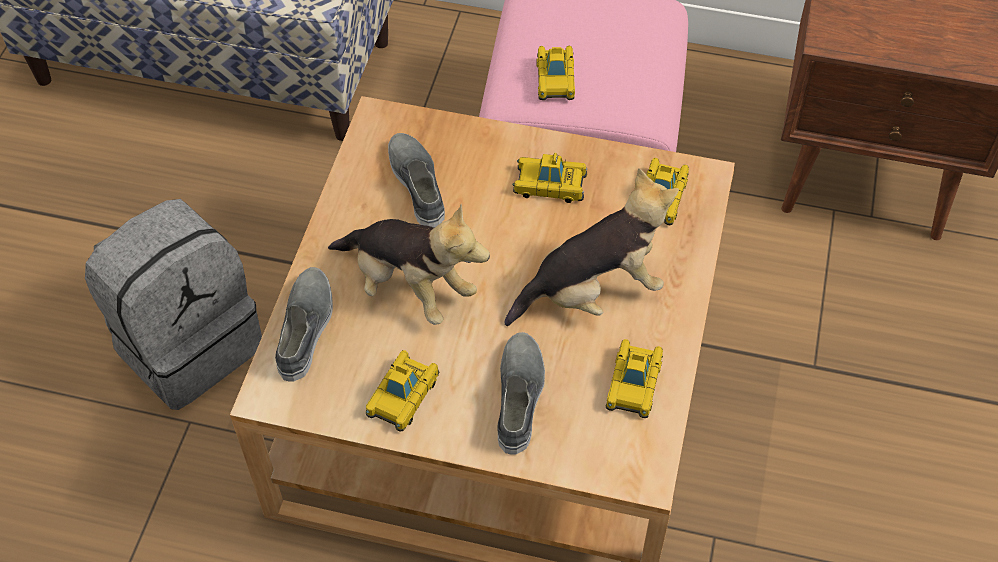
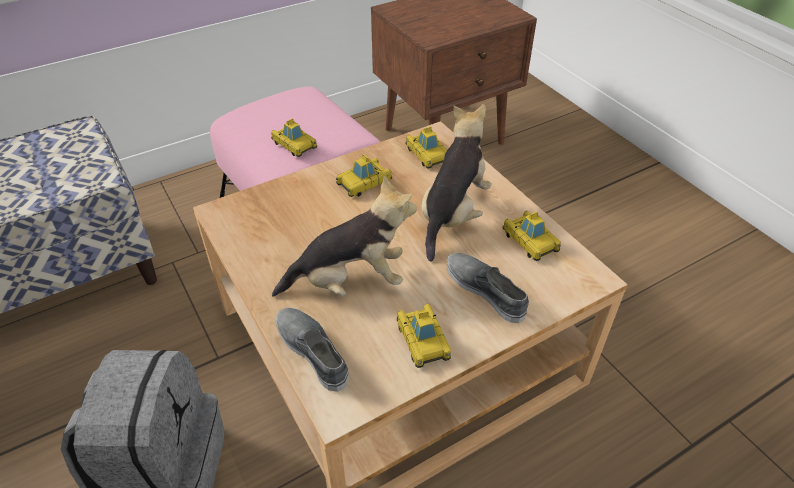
camera: 45 degrees left, 10 degrees down
(418, 184) = (287, 228): grey shoe -> none

